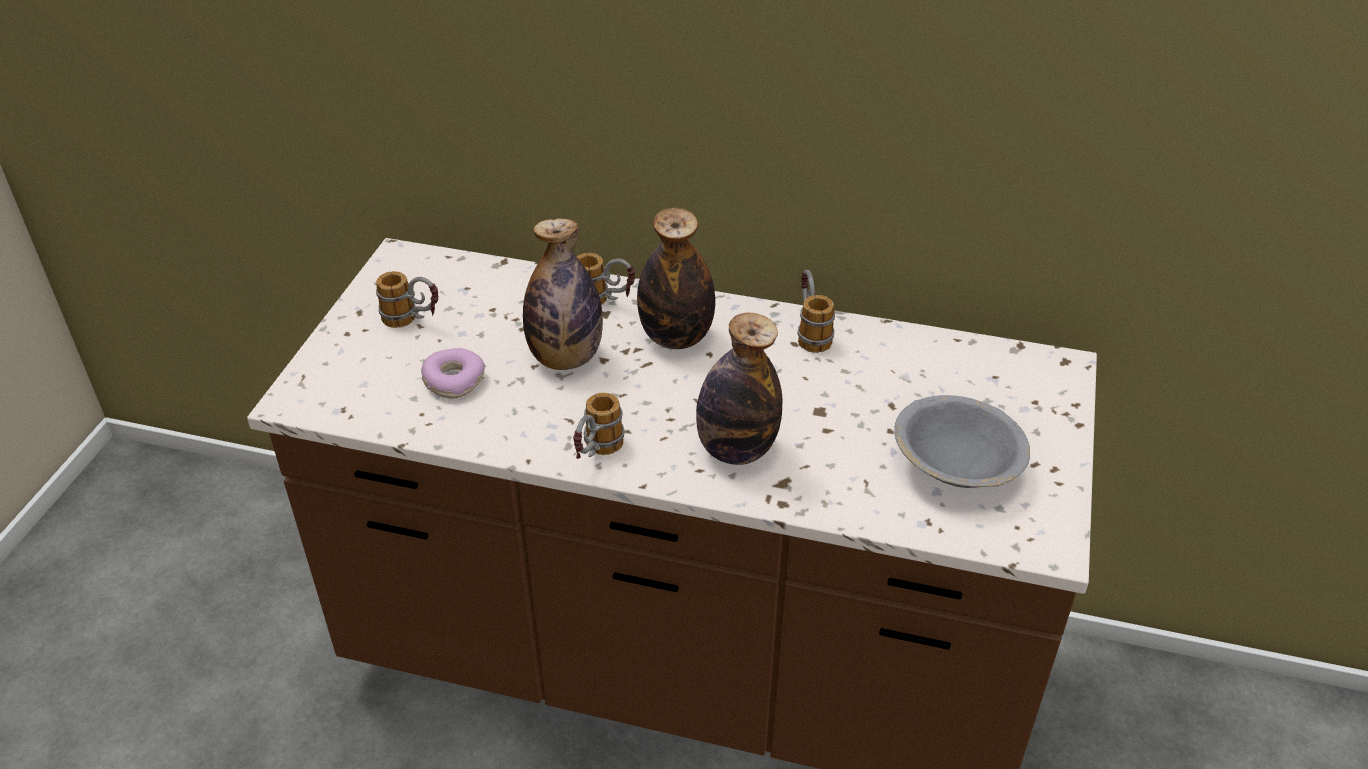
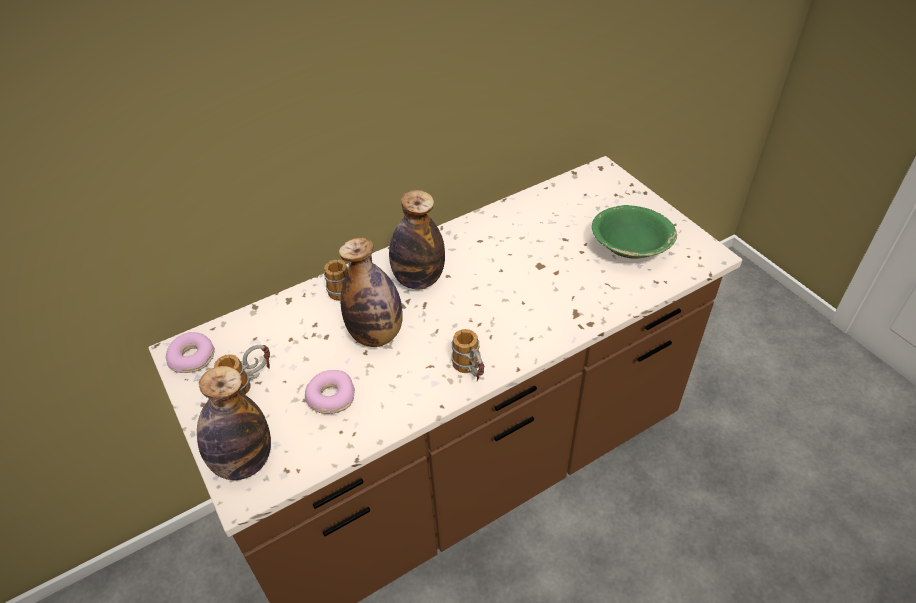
camera: 45 degrees left, 5 degrees up
(402, 270) = (193, 358): none -> donut
(736, 449) = (532, 314): bottle -> bottle (243, 461)
(810, 331) = (478, 229): mug -> none
(956, 466) = (630, 247): grey bowl -> green bowl

